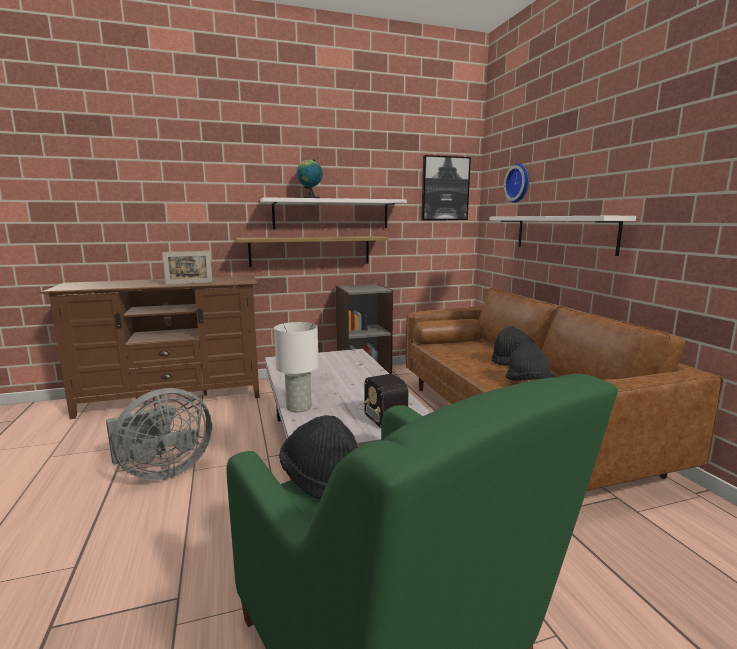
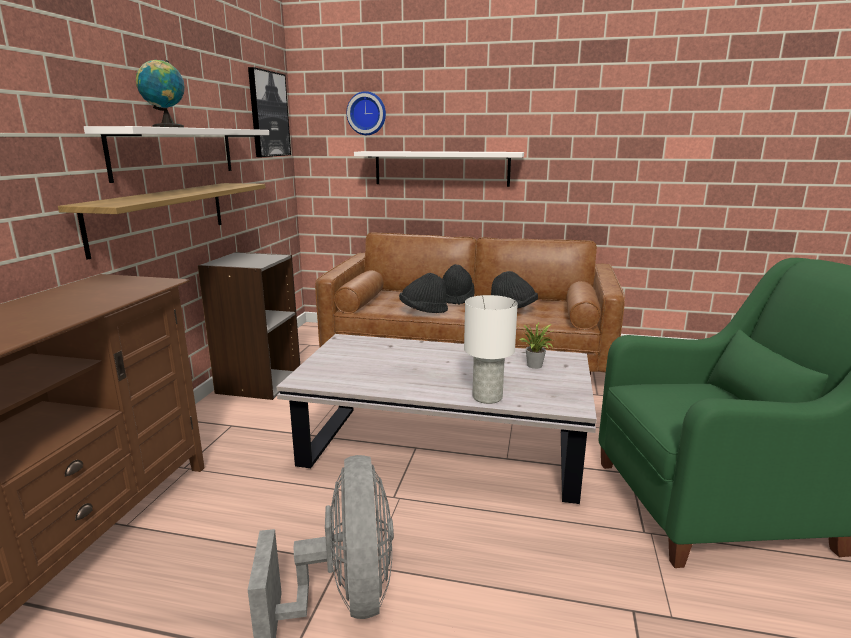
camera: 60 degrees left, 5 degrees up
(189, 283) = (82, 309): picture frame -> none
(322, 478) = (672, 410): black hat -> black hat (423, 311)
(381, 412) = (534, 366): radio -> potted plant

